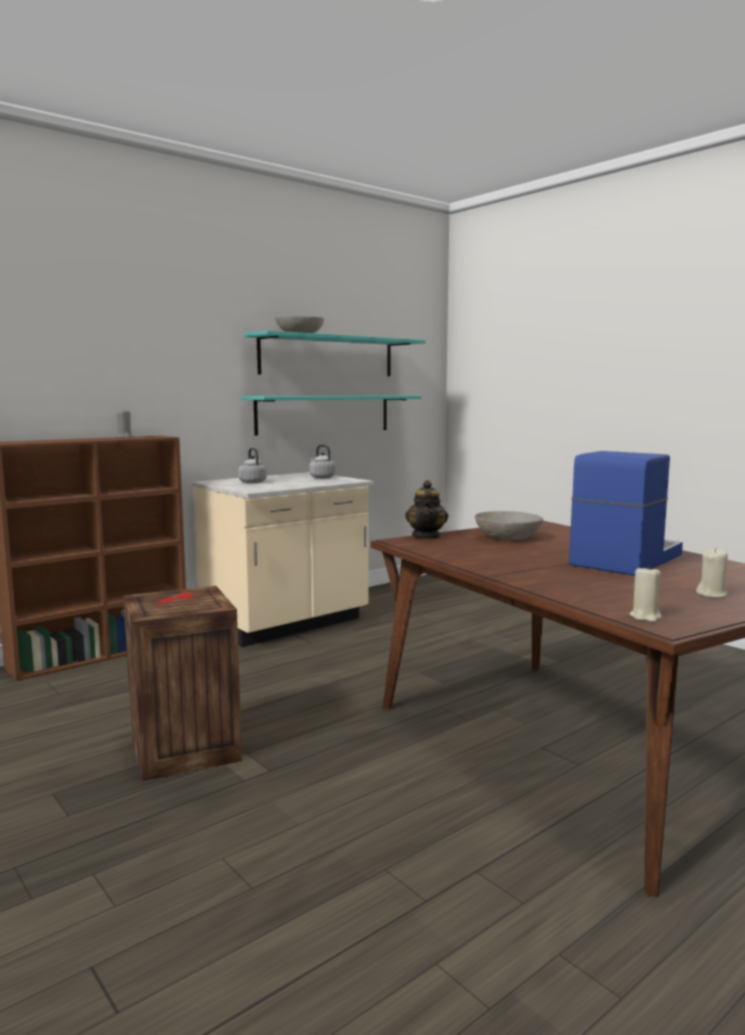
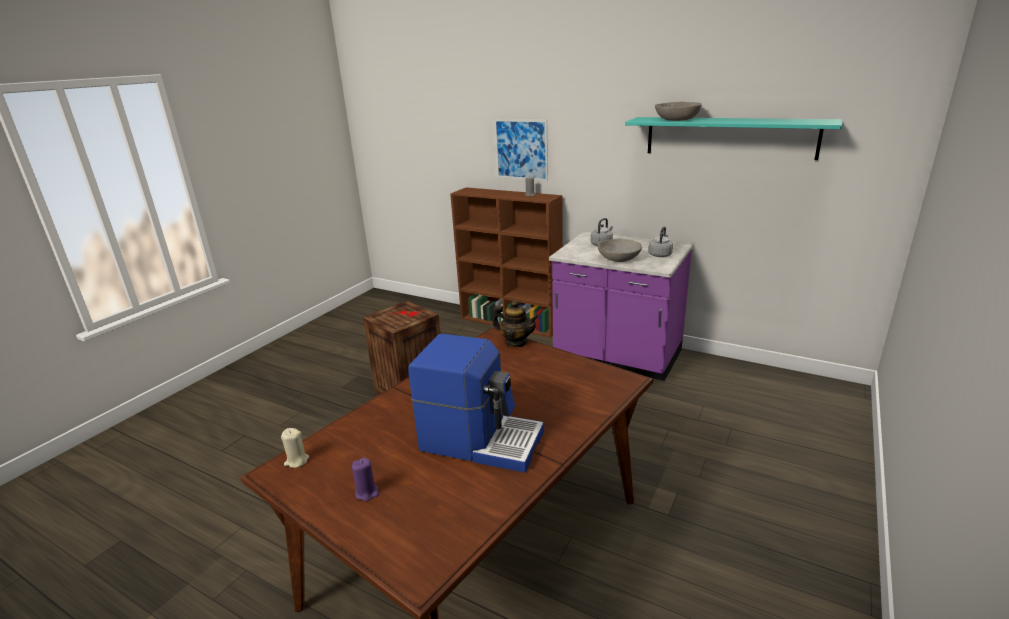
camera: 70 degrees right, 15 degrees up
(90, 374) = (521, 149): none -> picture
(286, 623) = (617, 357): beige counter -> purple counter
(324, 414) = (717, 193): turquoise shelf -> none
(426, 536) = (516, 342): teapot -> teapot turned 135 degrees counterclockwise
(508, 538) = (538, 374): grey bowl -> grey bowl (618, 259)
(712, 594) = (367, 492): beige candle -> purple candle

